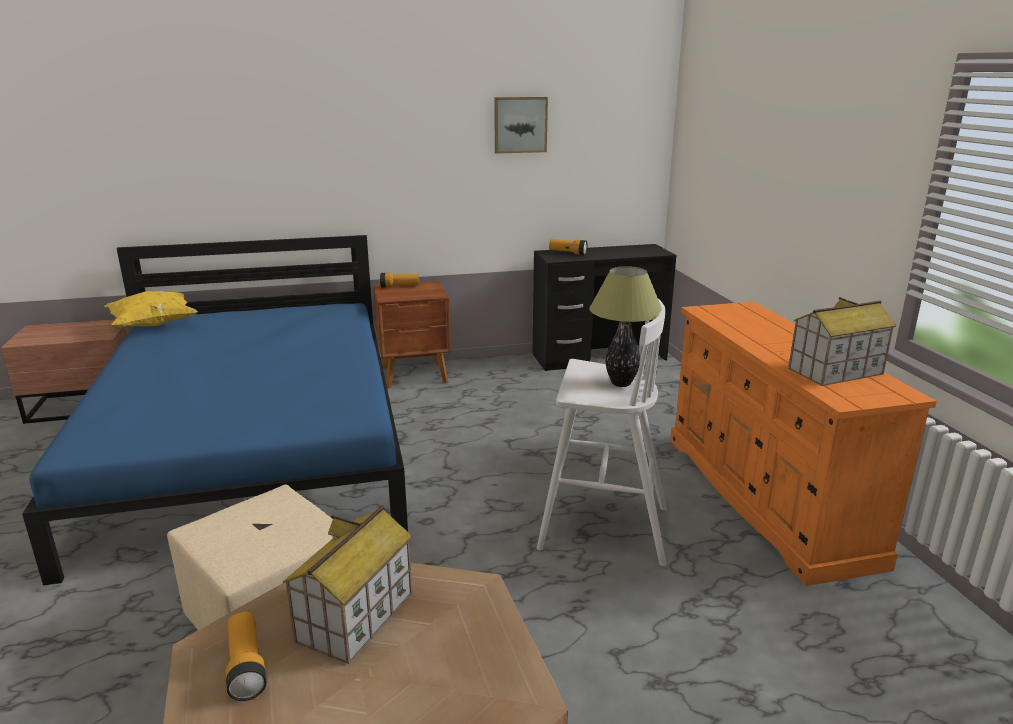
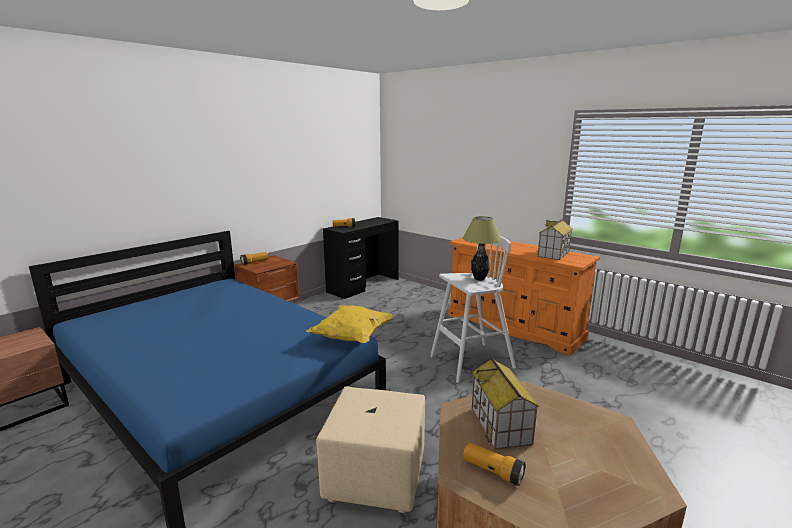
camera: 35 degrees left, 5 degrees down
(153, 325) = (83, 325): yellow pillow -> yellow pillow (352, 337)
(520, 125) = (310, 153): picture -> none

